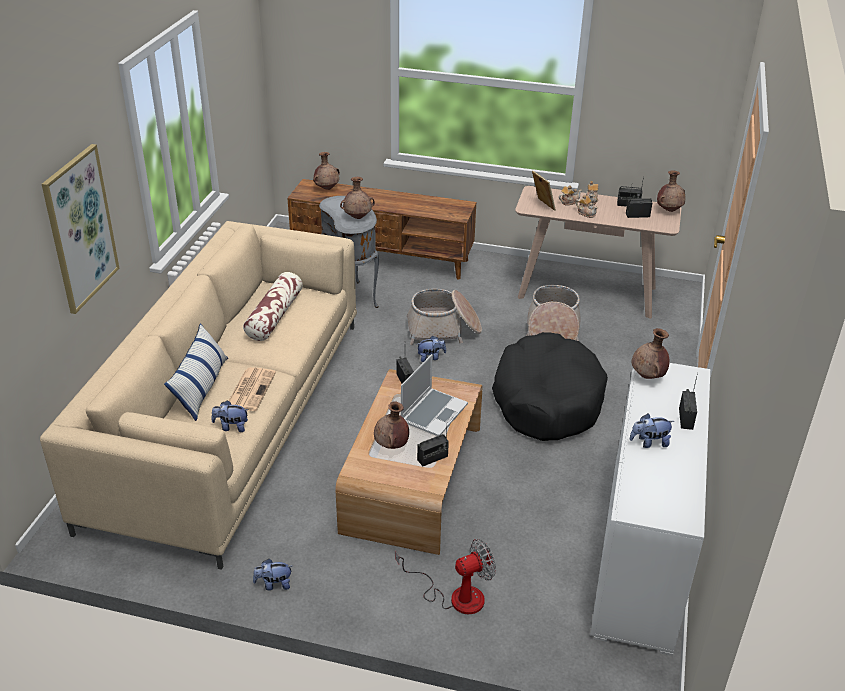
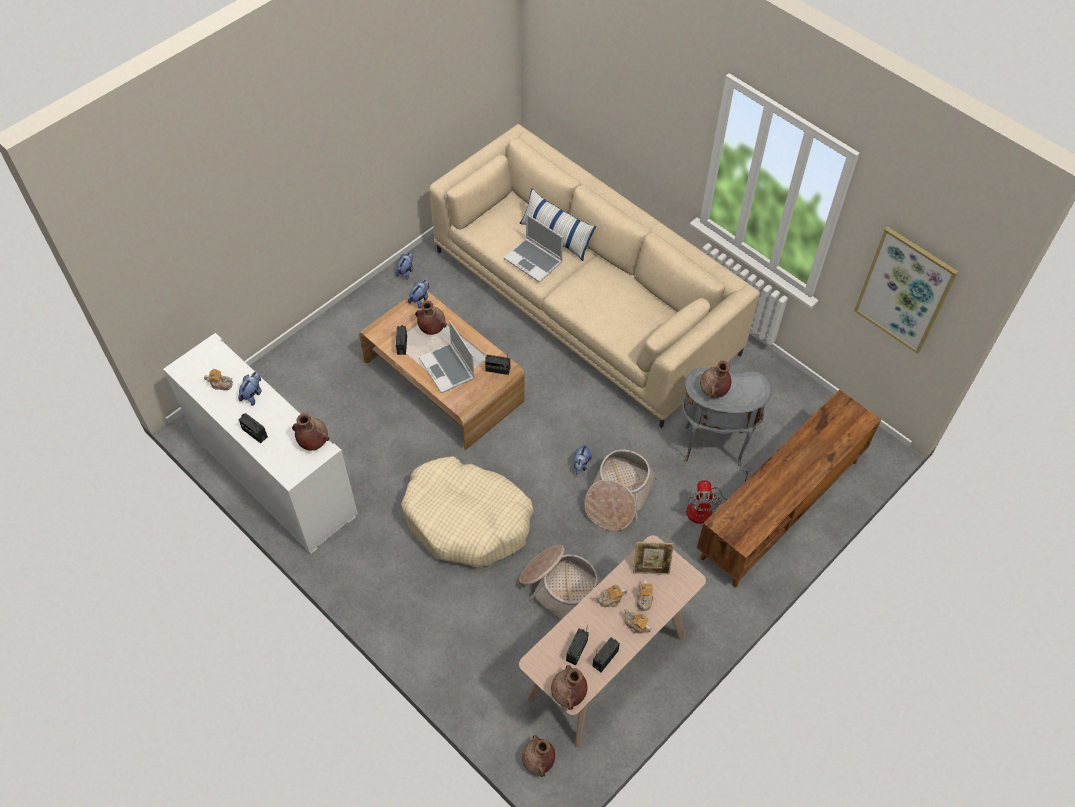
camera: 120 degrees right, 20 degrees up
(80, 229) = (634, 106): picture -> picture (904, 290)
(231, 427) = (500, 239): plush toy -> plush toy (420, 299)
(250, 389) = (534, 261): newspaper -> laptop
(275, 316) = (624, 307): pillow -> none
(327, 188) = (846, 431): brown vase -> brown vase (538, 761)
(455, 596) = (326, 354): fan -> fan (707, 507)
(547, 400) = (467, 520): black dog bed -> beige dog bed
(665, 474) = (221, 384): none -> teapot

